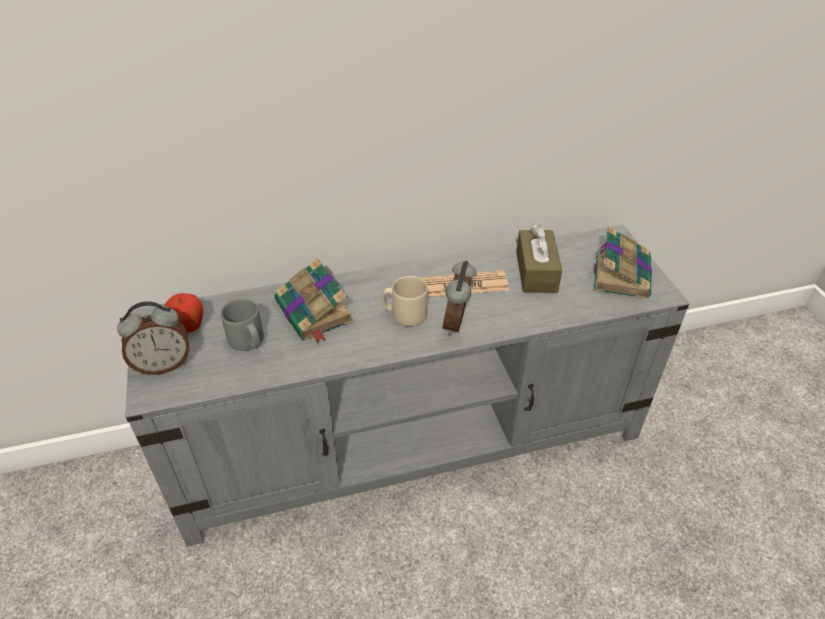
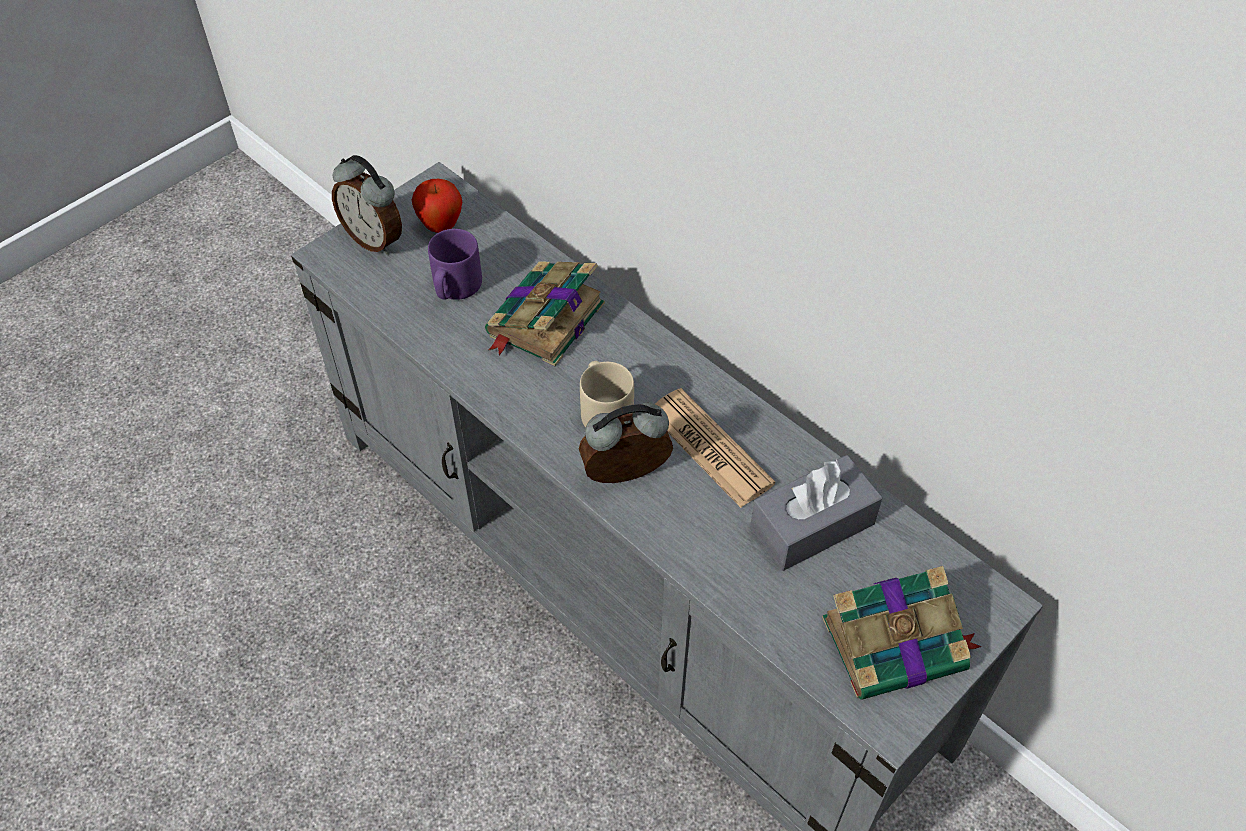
camera: 60 degrees right, 10 degrees up
(248, 341) = (455, 287): grey mug -> purple mug
(536, 271) = (812, 525): brown tissue box -> grey tissue box

